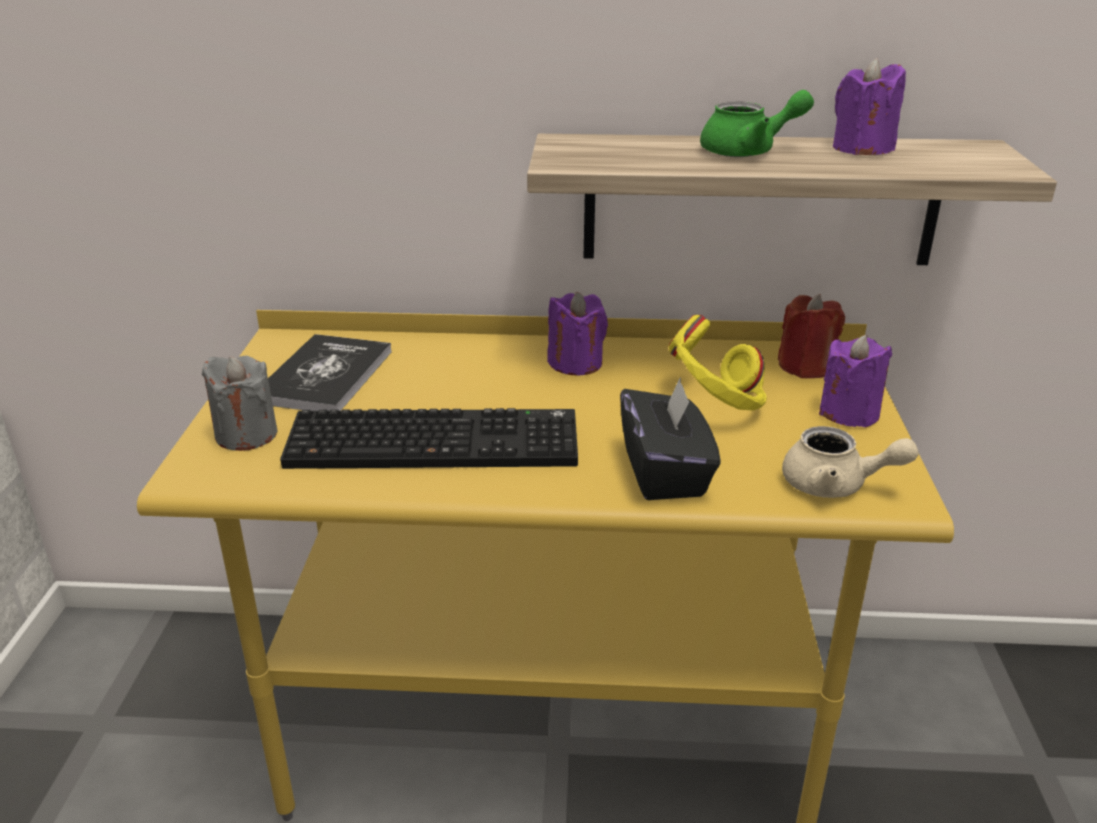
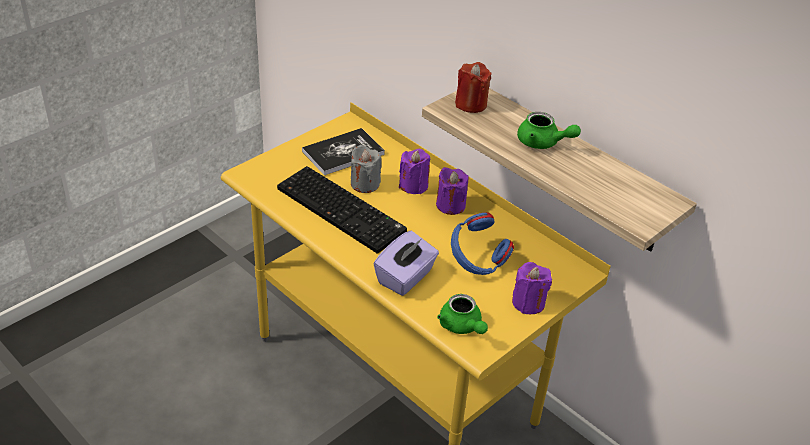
camera: 40 degrees right, 10 degrees up
(246, 435) = (283, 166): grey candle -> grey candle (365, 184)
(665, 472) = (405, 277): black tissue box -> purple tissue box
(716, 404) = (477, 262): yellow headphones -> blue headphones
(805, 367) = (552, 269): red candle -> red candle (471, 104)
(835, 485) = (462, 327): beige teapot -> green teapot
(862, 148) = (602, 170): purple candle -> purple candle (413, 185)

